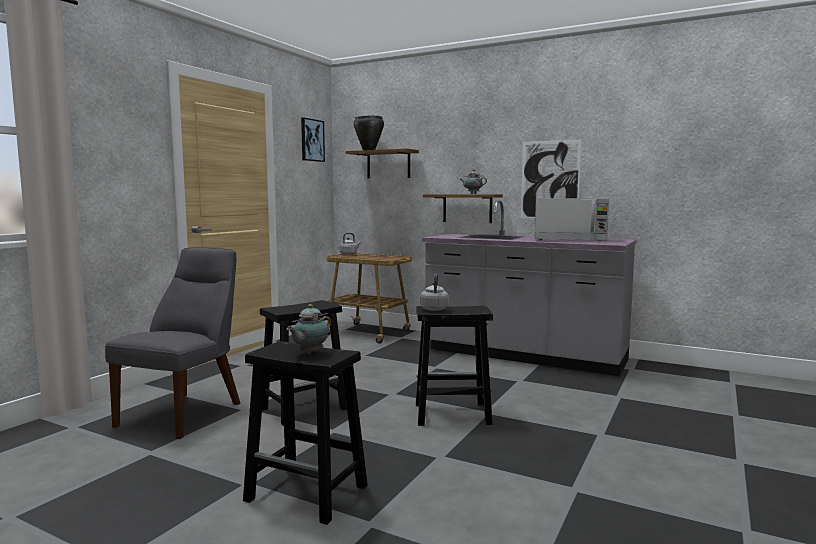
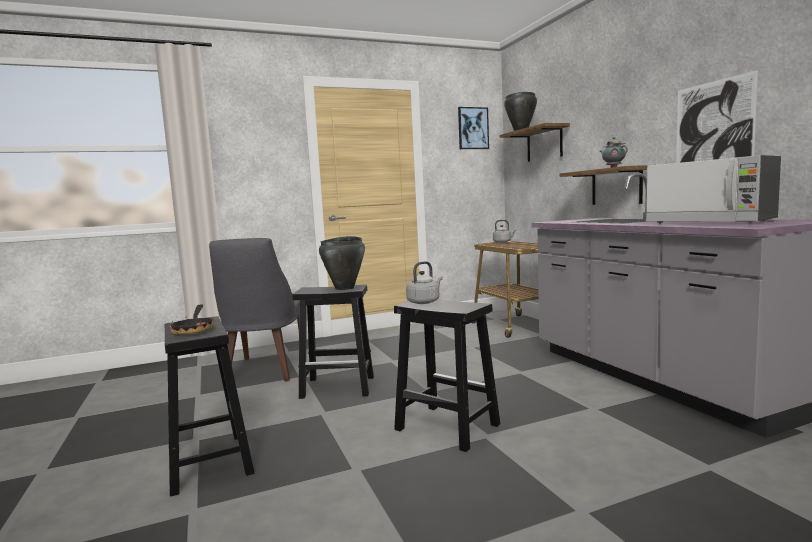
camera: 40 degrees right, 0 degrees up
(185, 413) = (265, 370): grey chair -> grey chair turned 120 degrees clockwise
(309, 353) = (194, 329): teapot -> frying pan
(315, 305) = (345, 288): none -> black cooking pot

